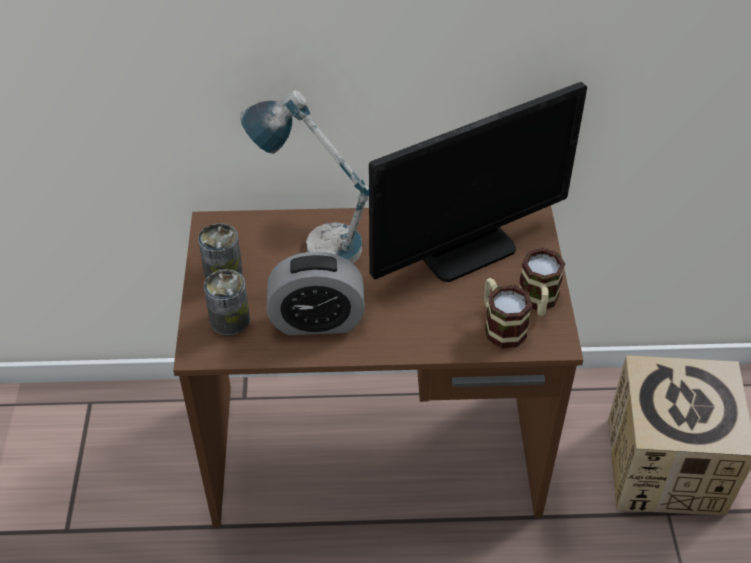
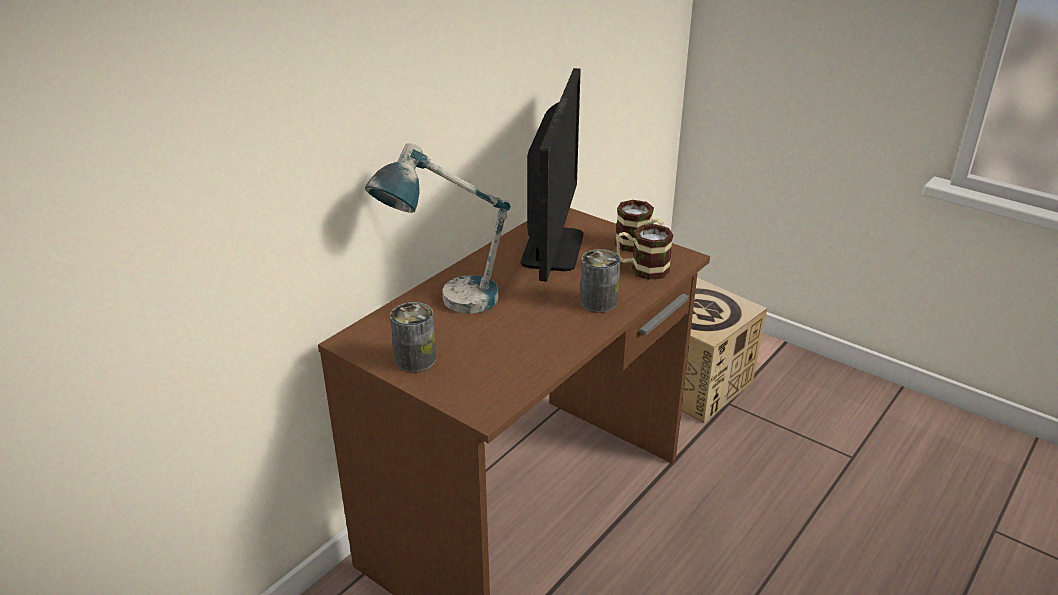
camera: 50 degrees left, 15 degrees down
(230, 320) = (473, 379): can -> can (598, 302)
(317, 321) = (534, 339): alarm clock -> none

